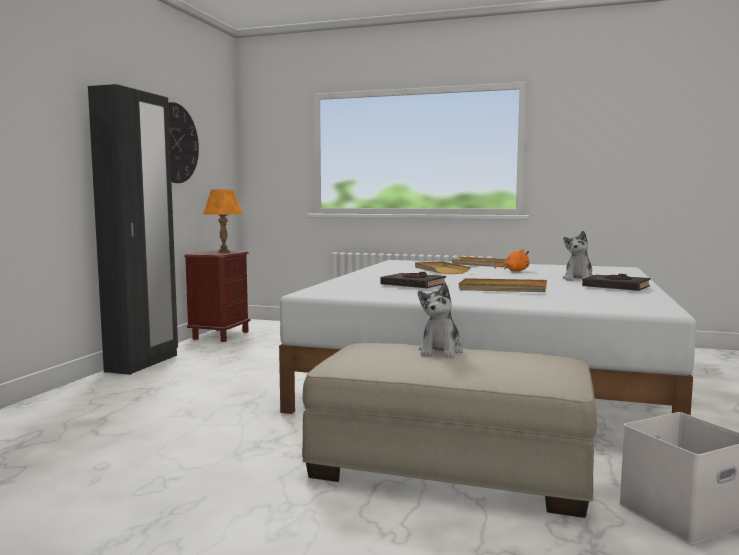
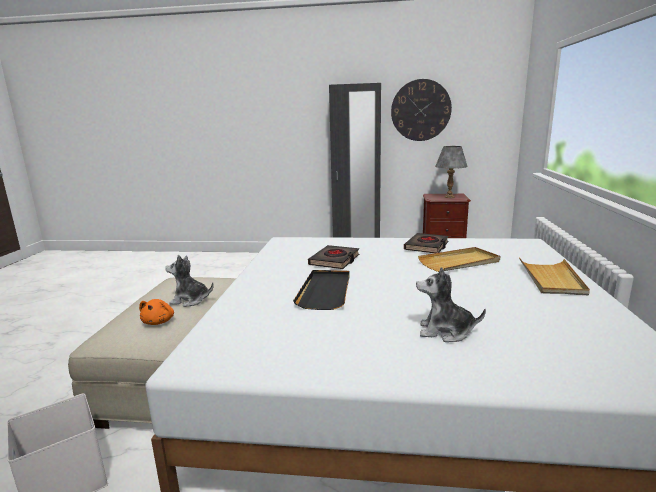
camera: 80 degrees right, 10 degrees up
(223, 252) = (449, 197): orange table lamp -> grey table lamp
(502, 289) = (325, 291): beige tray -> black tray
(514, 271) = (499, 295): orange plush toy -> orange plush toy (159, 321)
(616, 287) = (369, 352): black book -> black book (427, 246)

